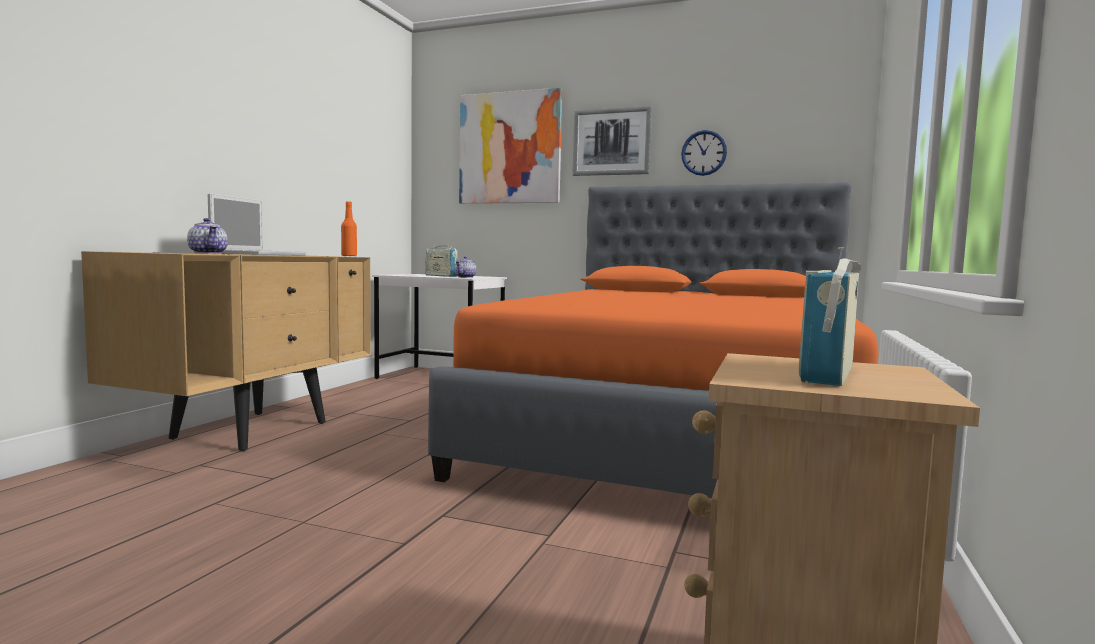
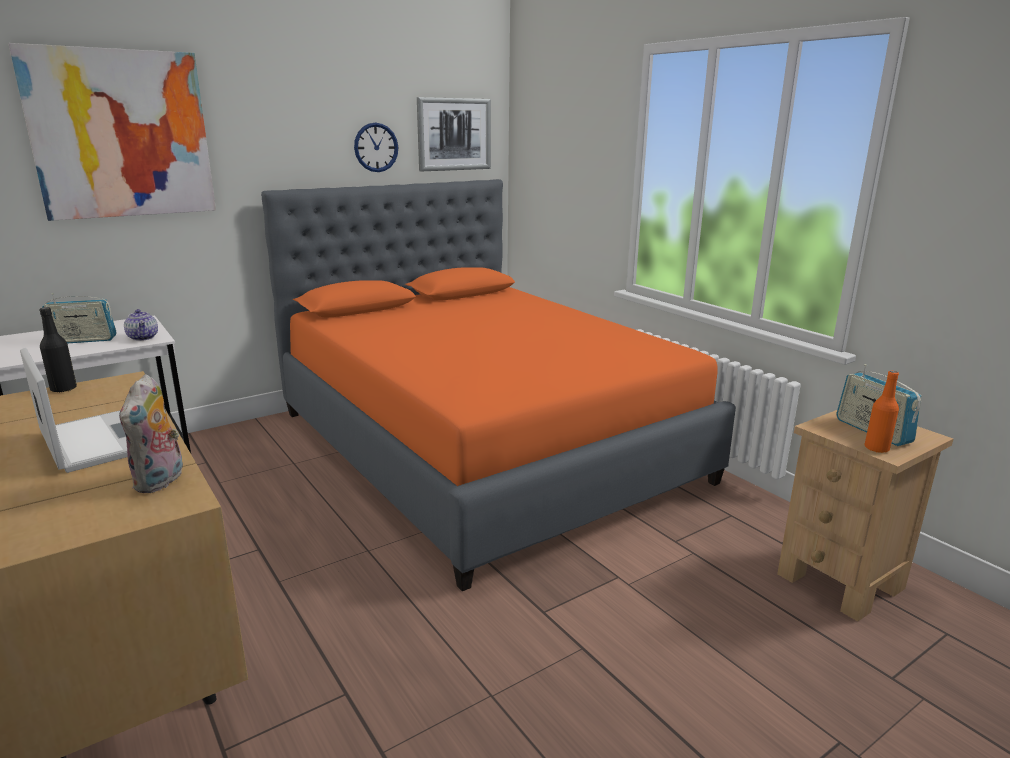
camera: 55 degrees left, 15 degrees up
(208, 253) = (161, 481): teapot -> plush toy
(325, 255) = (63, 389): none -> black bottle
(349, 256) = (127, 381): orange bottle -> orange bottle (876, 448)
(611, 142) = (272, 131): picture -> picture (454, 134)

